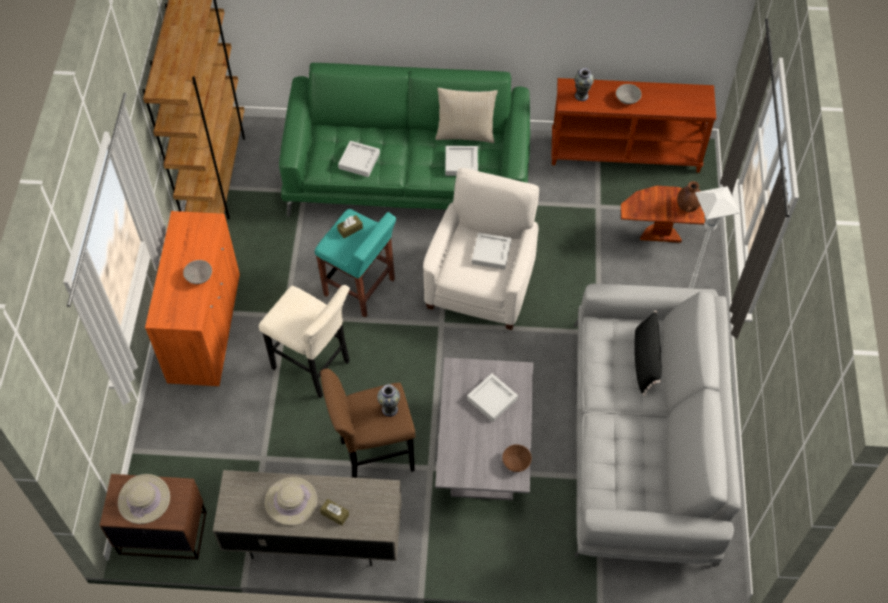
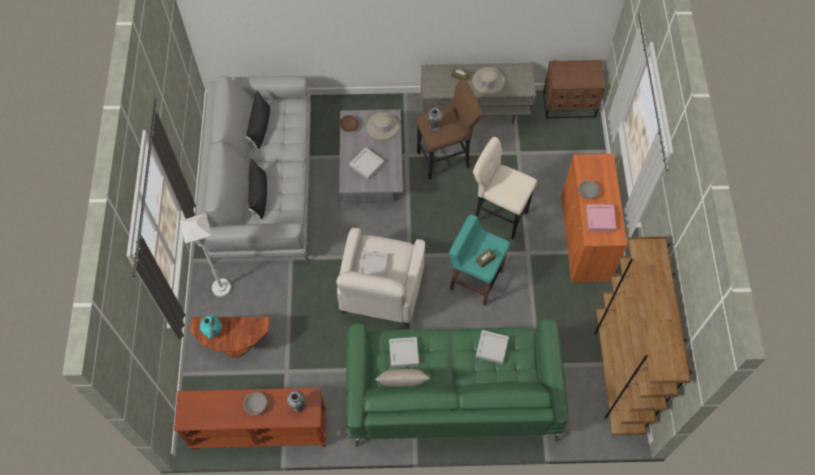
camera: 175 degrees right, 5 degrees up
(144, 499) = (579, 75): beige hat -> beige hat (382, 127)
(194, 243) = (600, 219): none -> pink tray
(652, 466) = (260, 126): none -> black pillow
(687, 207) = (213, 331): brown vase -> turquoise vase

